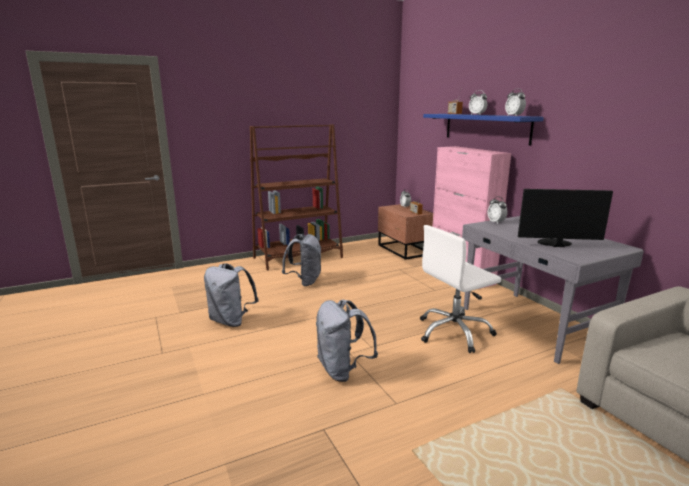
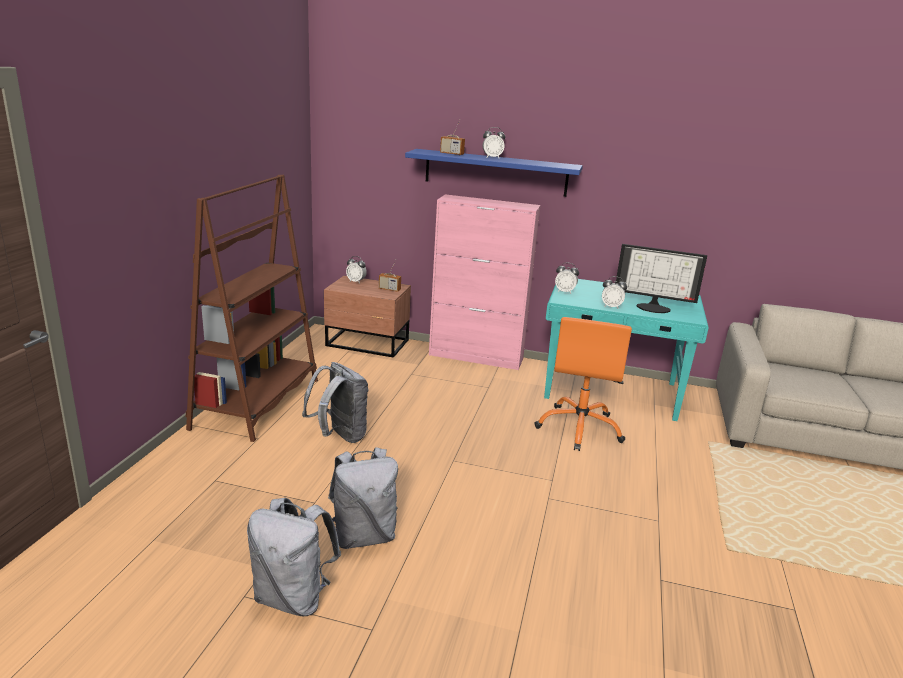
camera: 50 degrees left, 5 degrees up
(342, 370) = (575, 518): grey backpack -> grey backpack (293, 597)
(454, 332) = (580, 428): white office chair -> orange office chair
(514, 116) = (559, 165): alarm clock -> alarm clock (611, 307)
(533, 325) = (612, 391): grey desk -> turquoise desk
(554, 244) = (654, 307): monitor -> monitor turned 120 degrees counterclockwise

